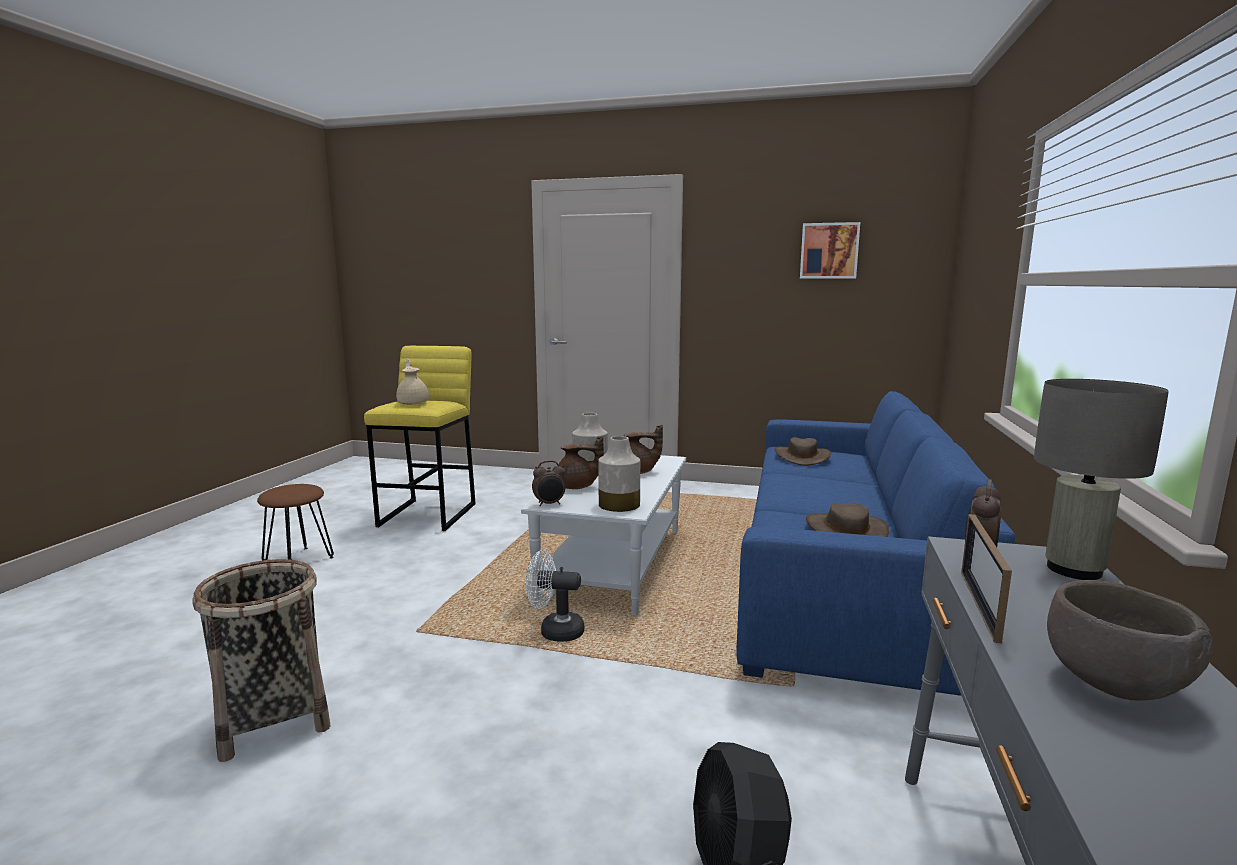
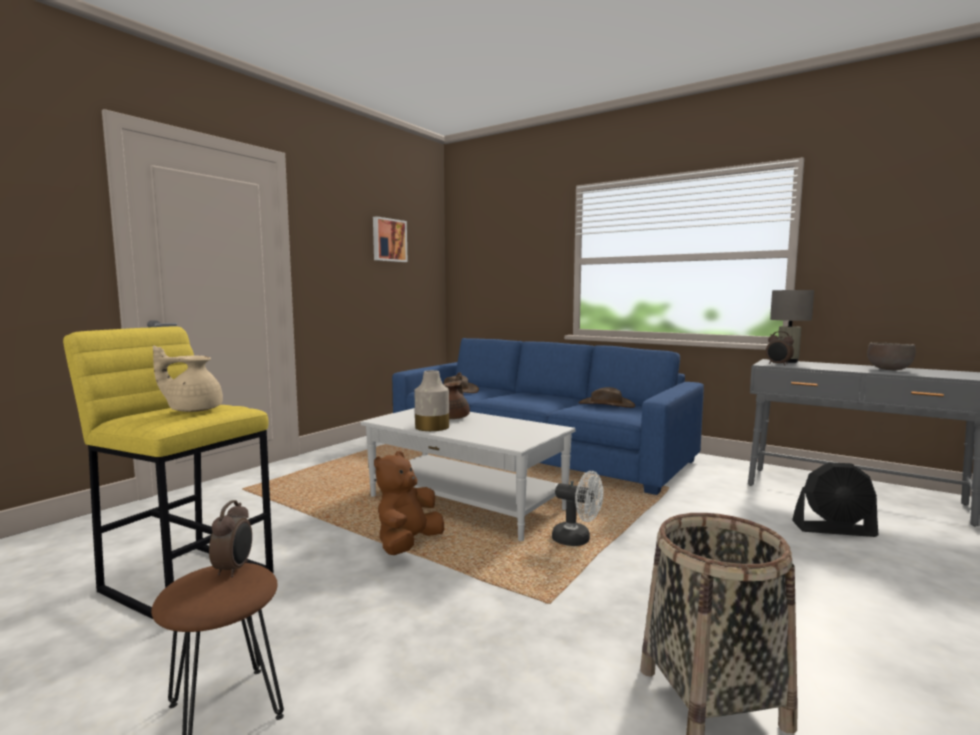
camera: 70 degrees left, 5 degrees down
(506, 559) = (408, 545): none -> brown plush toy
(549, 504) = (518, 443): alarm clock -> alarm clock (234, 569)
(554, 631) = (577, 540): white fan -> white fan turned 90 degrees counterclockwise
(577, 487) = (477, 433): brown teapot -> none
(619, 504) = (536, 428): beige vase -> none
(979, 605) = (832, 369): picture frame -> none

